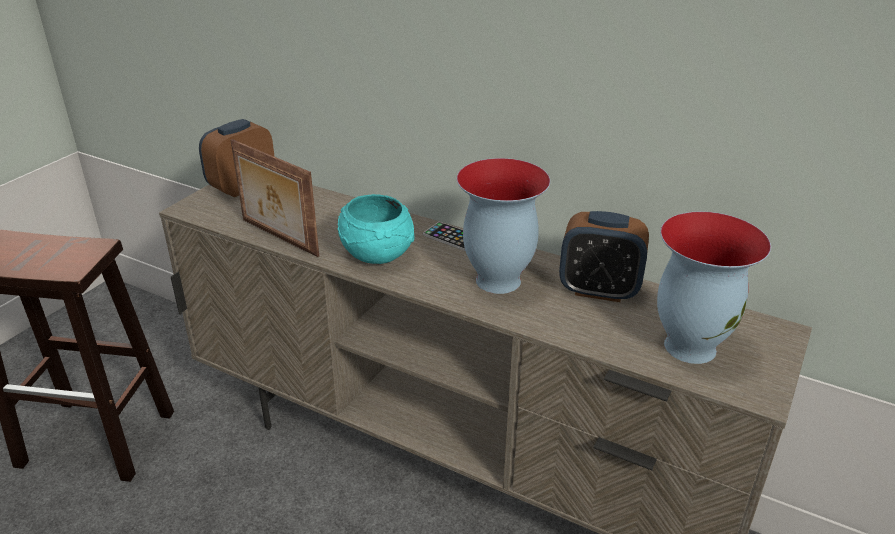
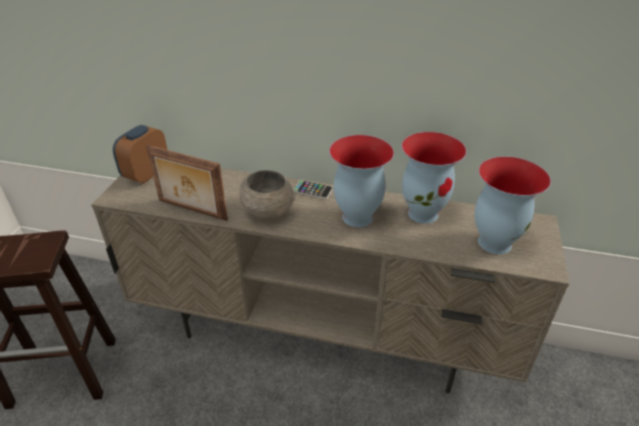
camera: 15 degrees left, 5 degrees up
(377, 253) = (267, 211): turquoise bowl -> grey bowl
(599, 290) = (423, 213): alarm clock -> vase

